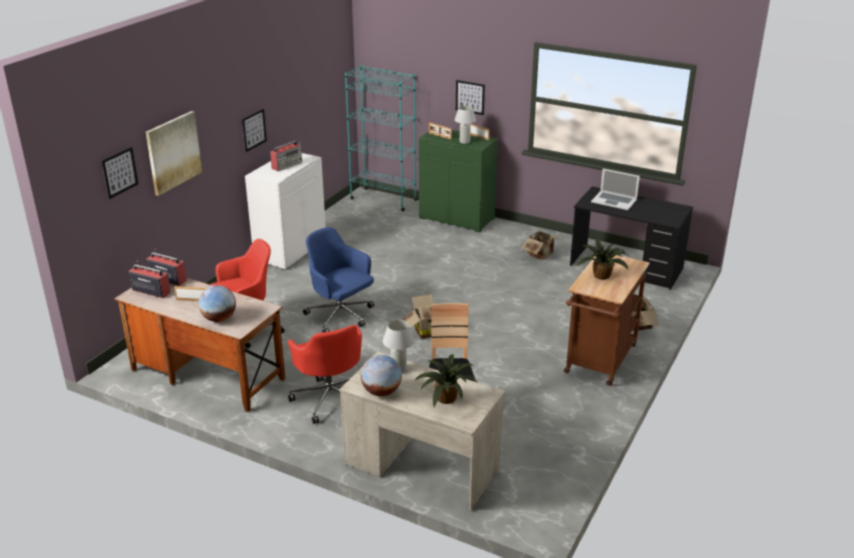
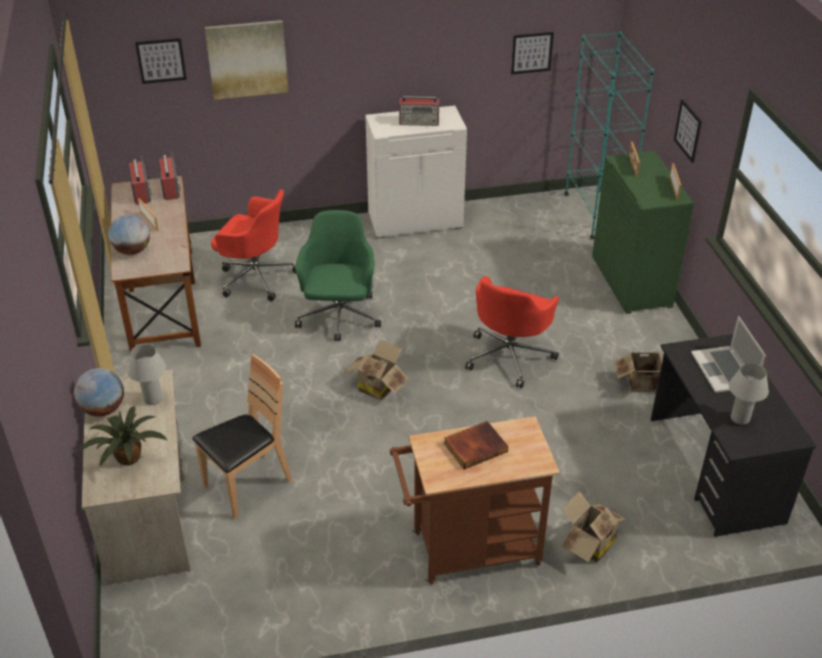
camera: 50 degrees right, 10 degrees up
(254, 130) = (392, 66): picture -> picture (531, 52)
(330, 397) = (200, 390): red office chair -> red office chair (509, 356)
(341, 316) = (339, 317): blue office chair -> green office chair
(464, 142) = (644, 187): white table lamp -> white table lamp (740, 418)
(602, 275) = (475, 446): potted plant -> book

